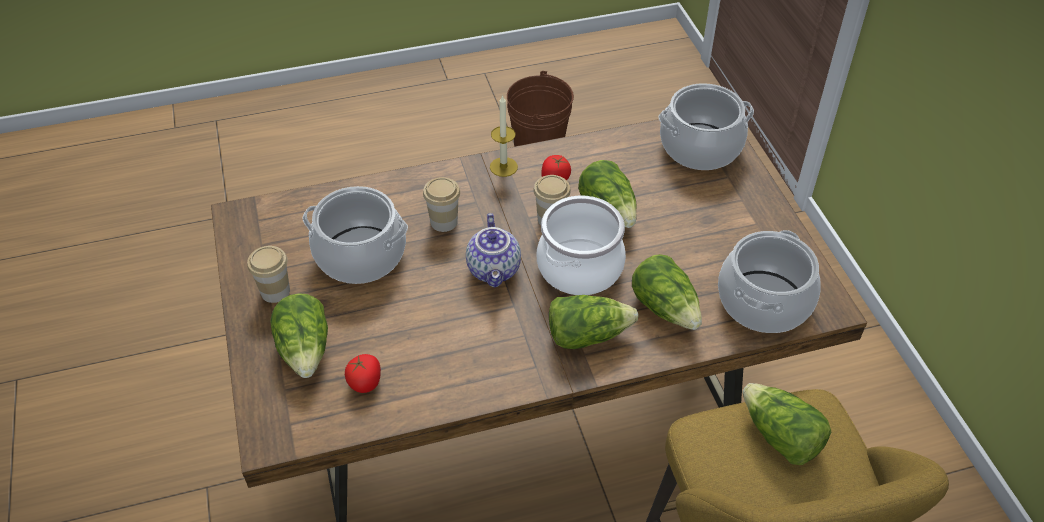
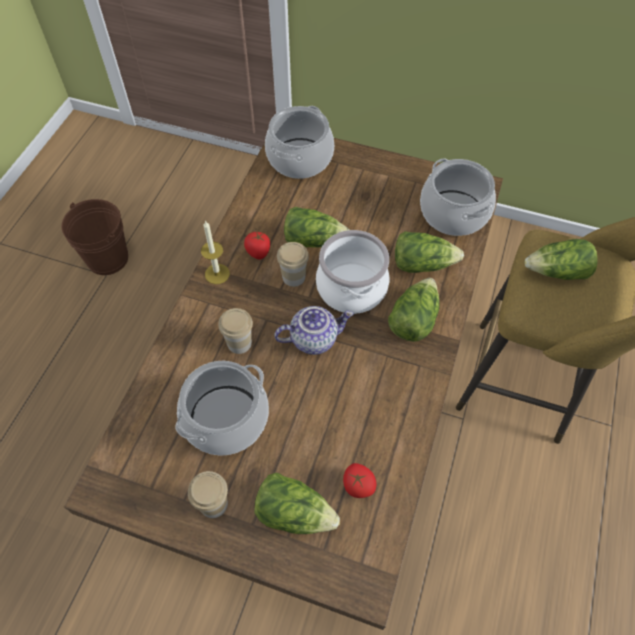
camera: 55 degrees left, 10 degrees up
(495, 270) = (314, 338): teapot -> teapot turned 45 degrees counterclockwise

